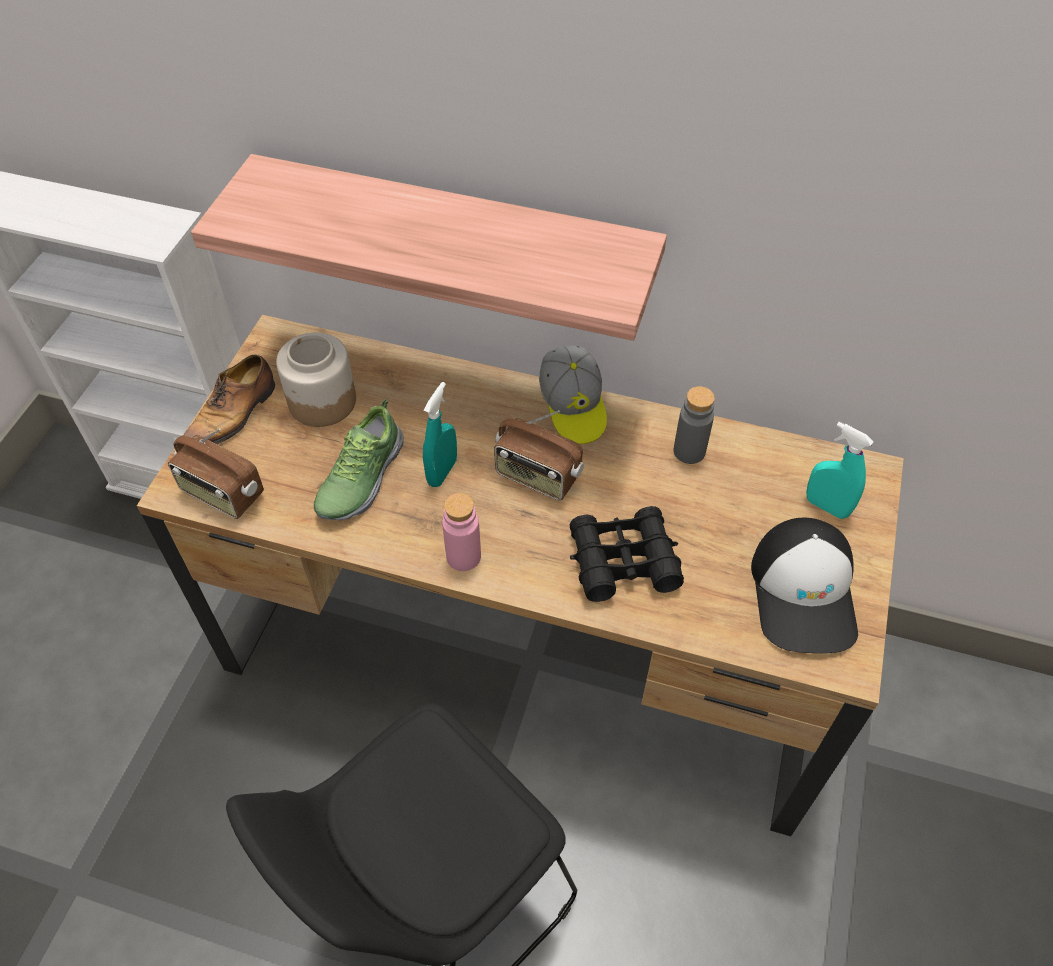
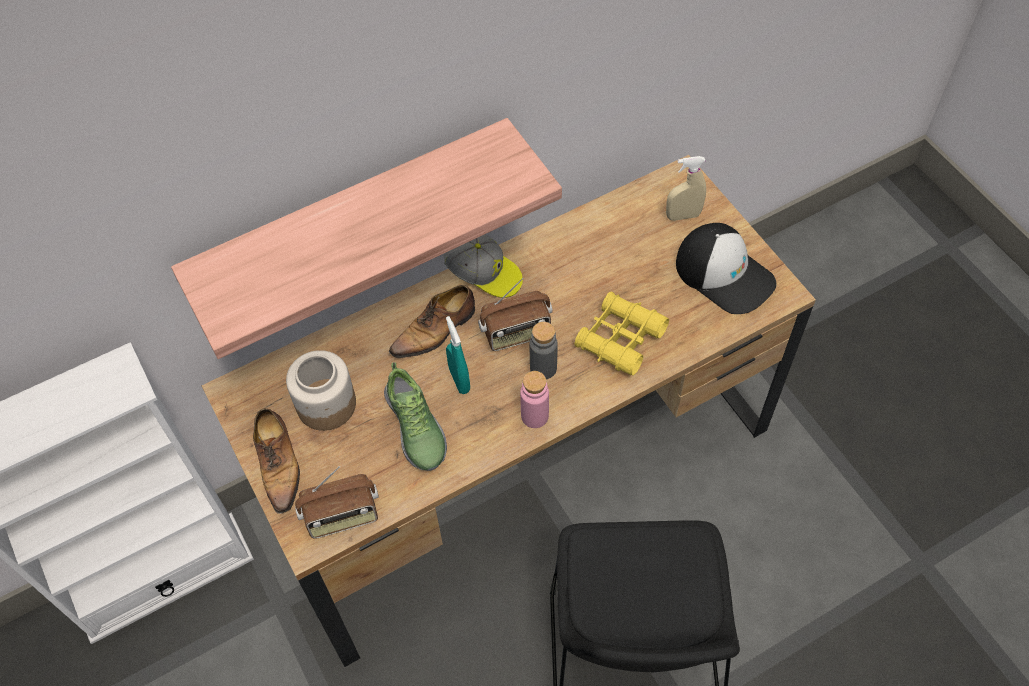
camera: 45 degrees left, 5 degrees up
(475, 418) = (436, 330): none -> shoe
(623, 561) = (620, 339): black binoculars -> yellow binoculars
(689, 451) = (580, 245): grey bottle -> grey bottle (543, 368)
(826, 506) = (683, 216): turquoise spray bottle -> beige spray bottle

